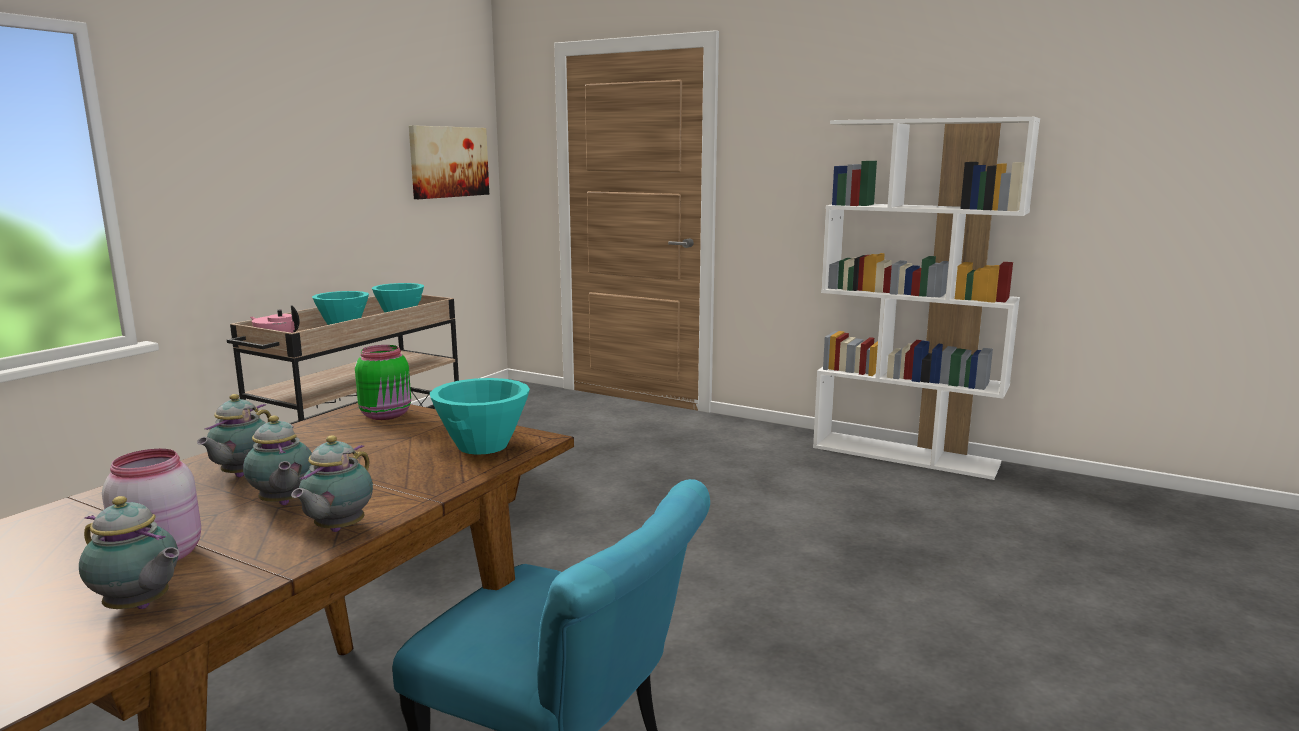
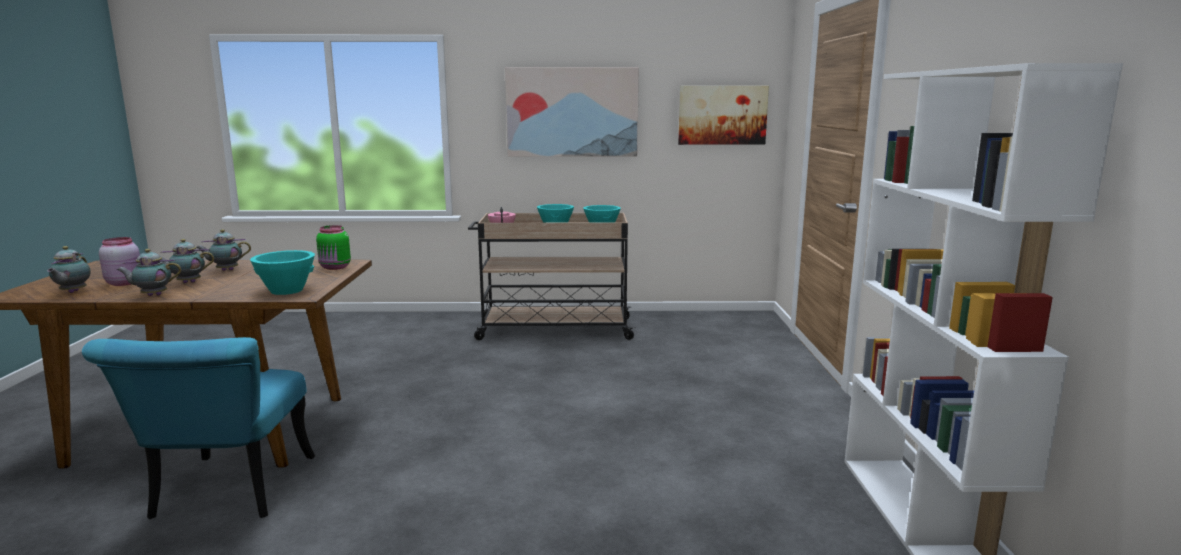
camera: 60 degrees right, 0 degrees up
(283, 503) = (187, 282): teapot -> teapot turned 45 degrees clockwise
(296, 160) = (572, 112): none -> picture

